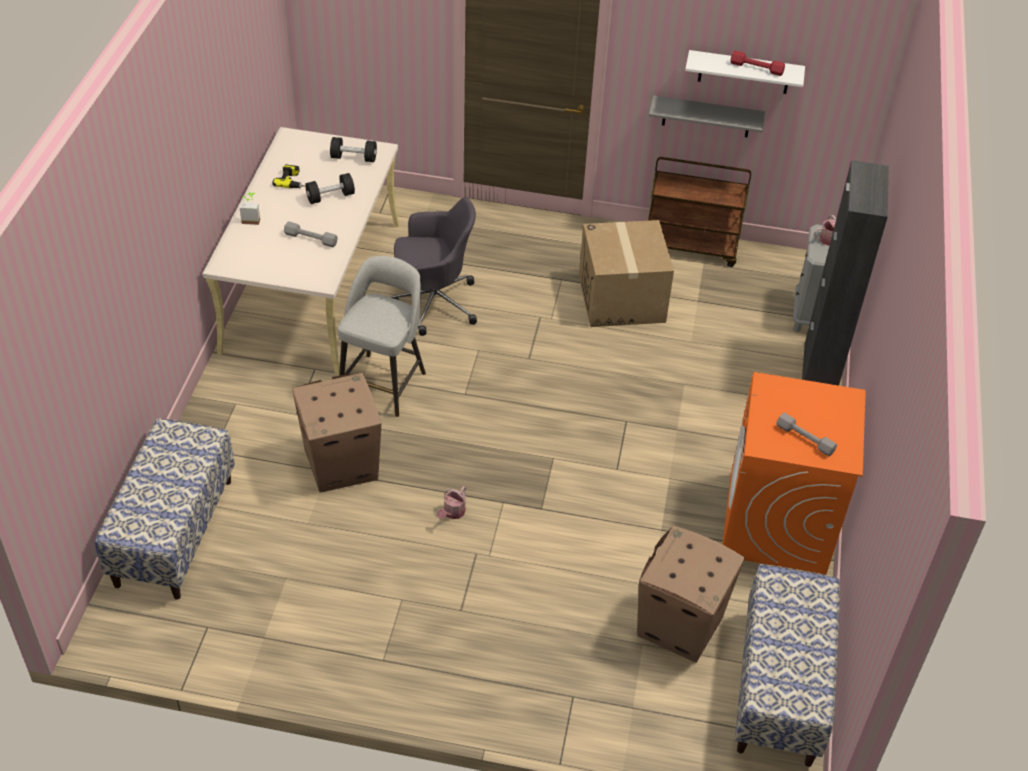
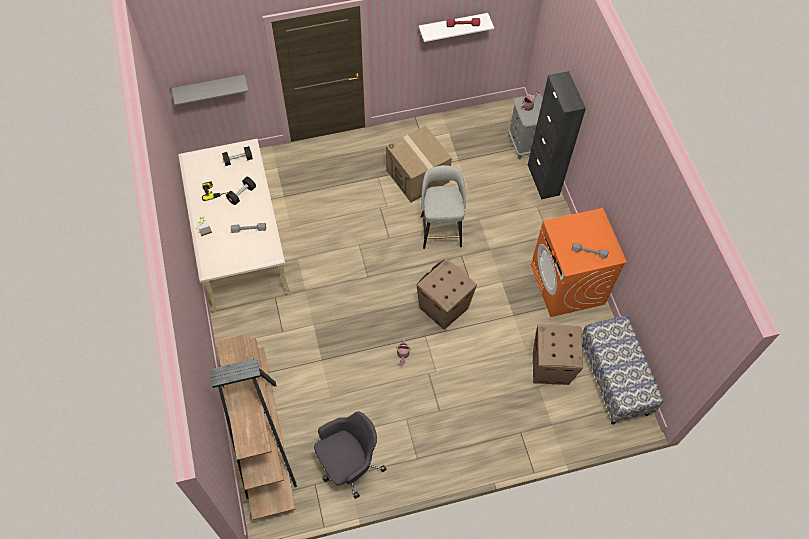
camera: 25 degrees left, 15 degrees up
(174, 531) = (260, 436): bench -> brown bookcase
(340, 465) = (326, 353): cardboard box -> cardboard box (443, 308)
(384, 383) = (319, 289): grey stool -> grey stool (440, 229)
(433, 302) = (315, 223): grey office chair -> grey office chair (348, 464)
(690, 247) = (436, 125): brown cart -> none
(706, 117) = (433, 55): grey shelf -> grey shelf (210, 88)

